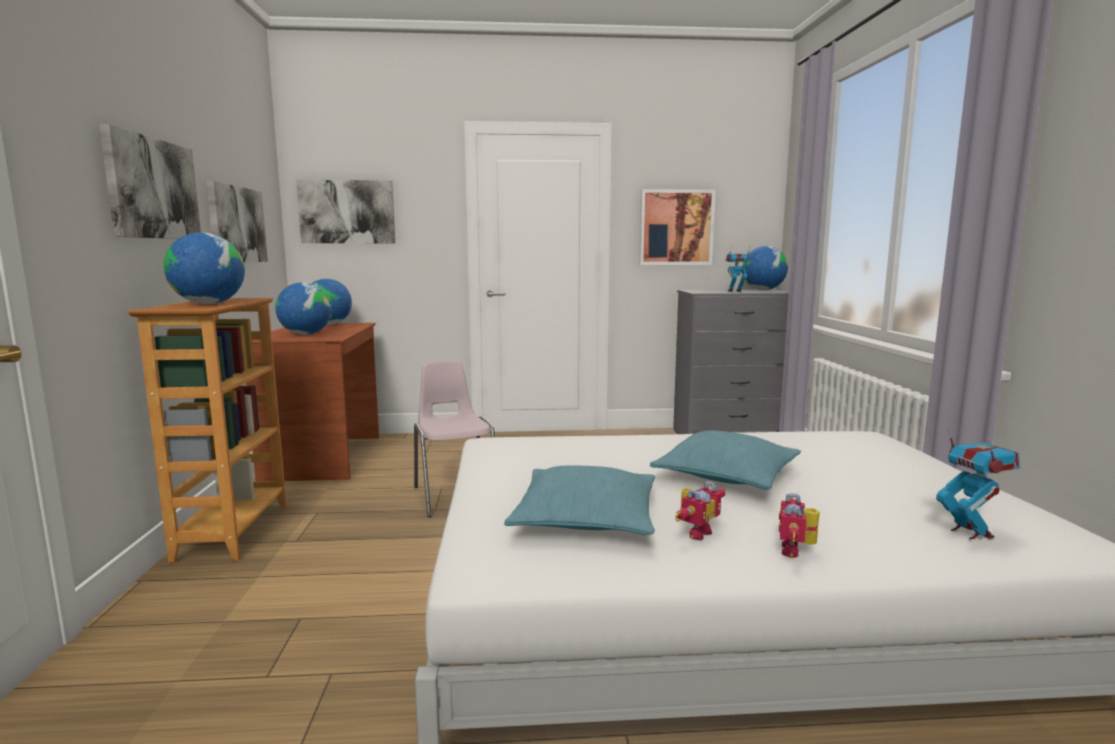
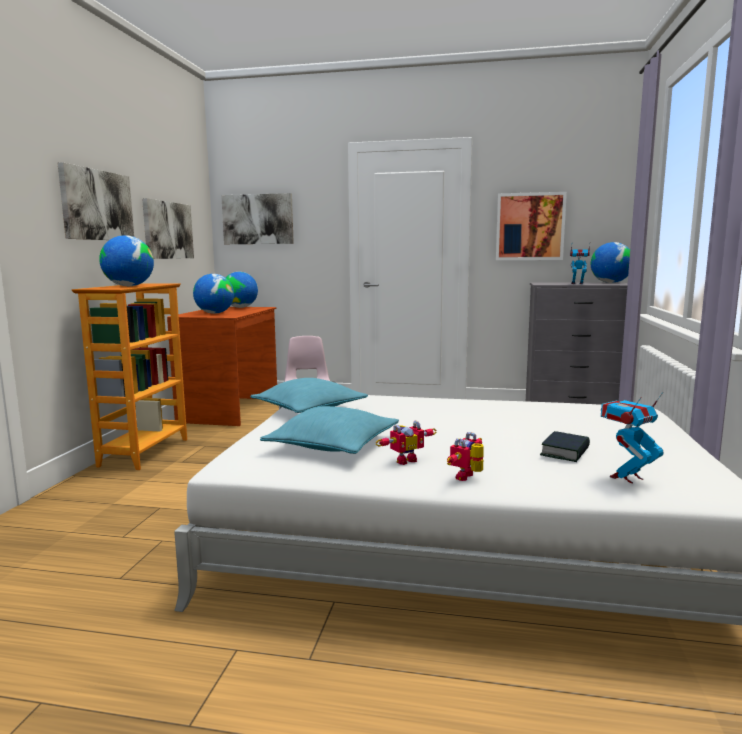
camera: 15 degrees right, 0 degrees up
(726, 476) = (469, 427): turquoise pillow -> turquoise pillow (309, 409)
(867, 502) = (565, 452): none -> book
(970, 533) = (626, 477): toy robot -> toy robot turned 120 degrees counterclockwise

